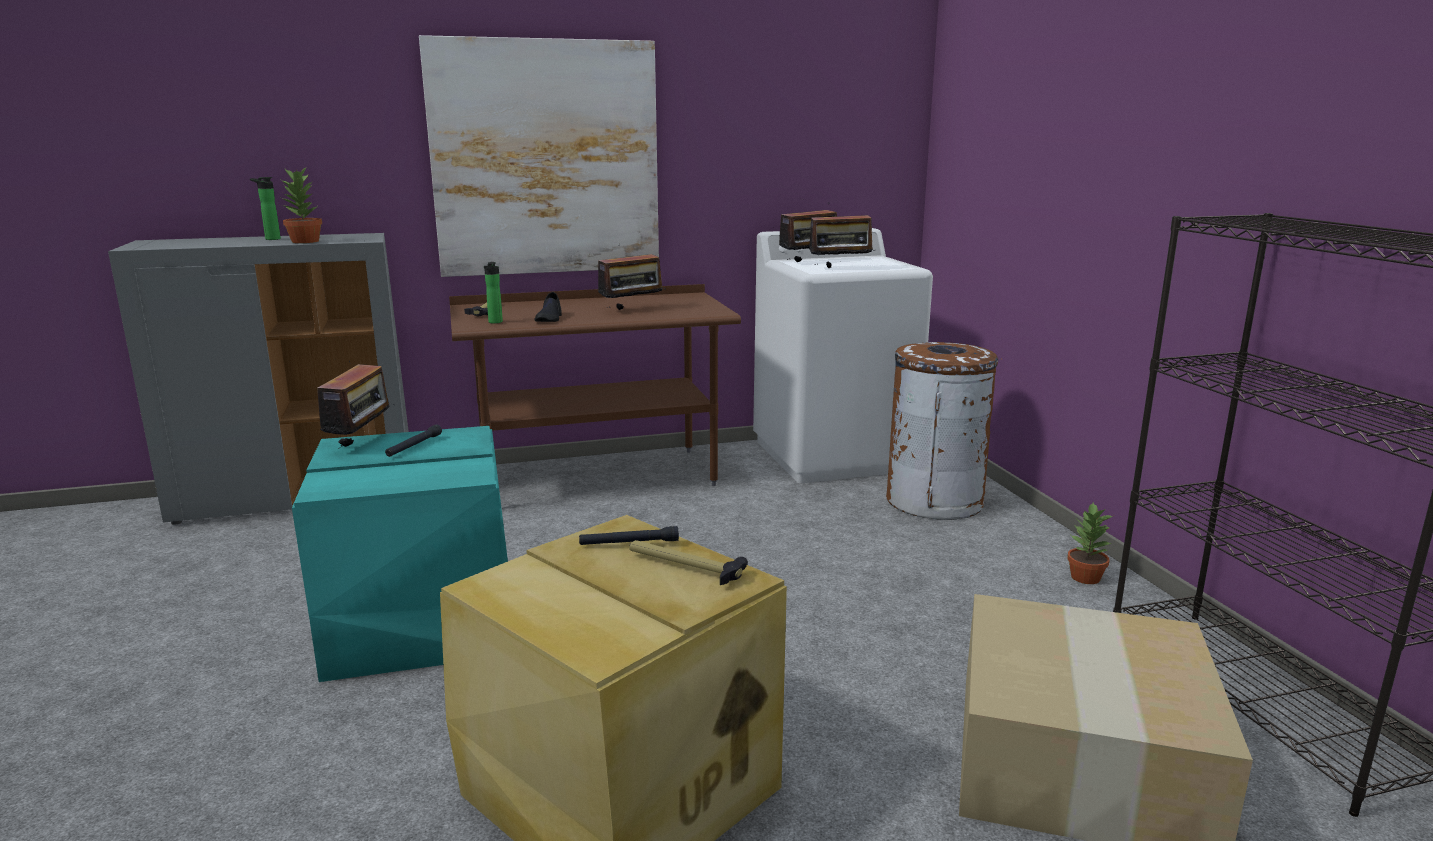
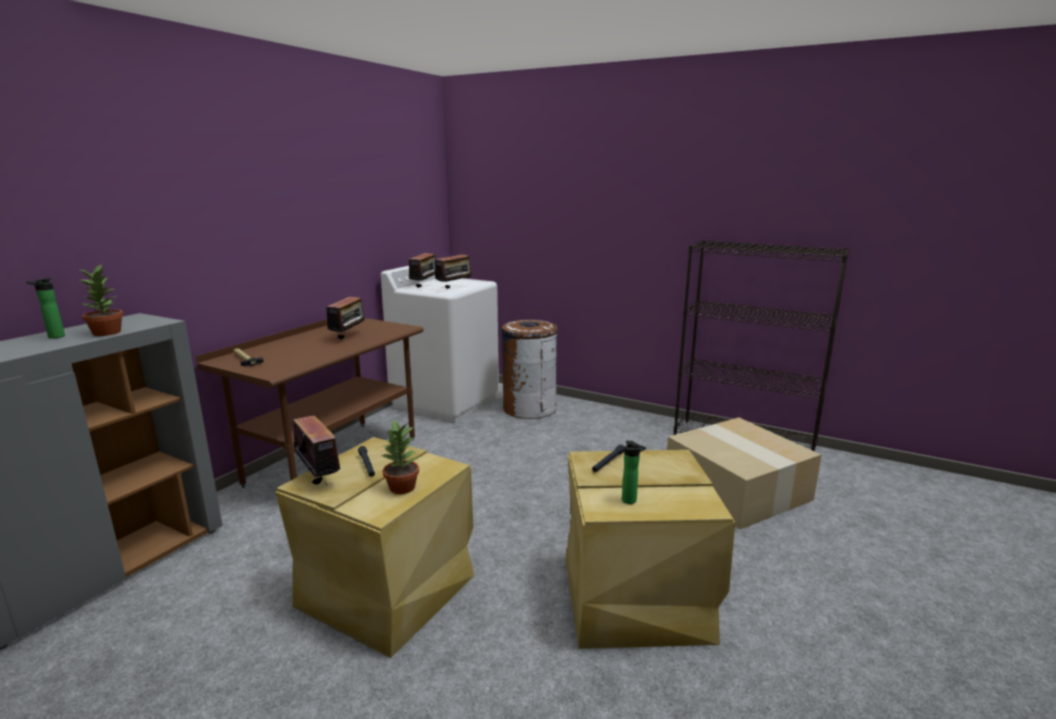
camera: 45 degrees left, 0 degrees up
(423, 623) = (389, 590): turquoise storage box -> beige storage box
(495, 322) = (281, 366): bottle -> bottle (631, 501)
(546, 159) = (253, 236): picture -> none
(549, 319) = (313, 355): black shoe -> none
(684, 567) = (651, 461): hammer -> none
(1085, 578) = (634, 420): potted plant -> potted plant (402, 488)

